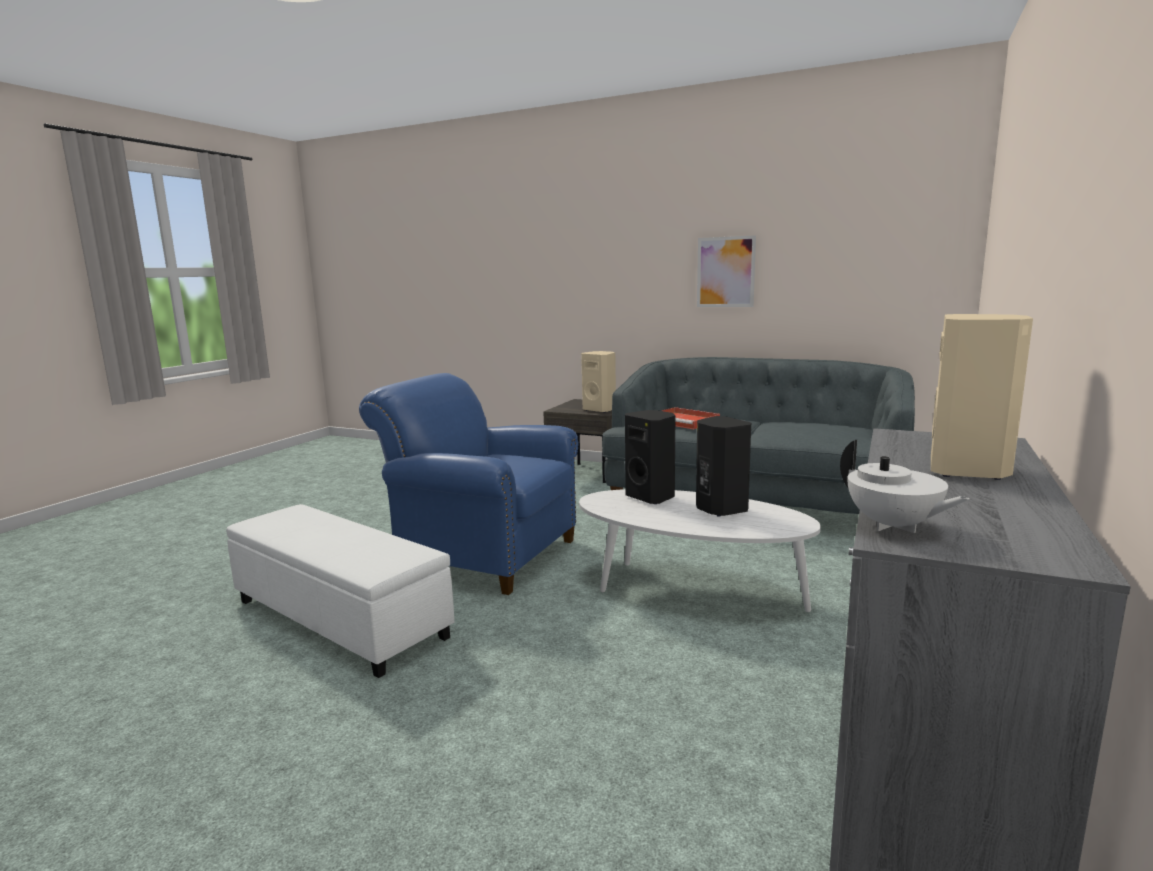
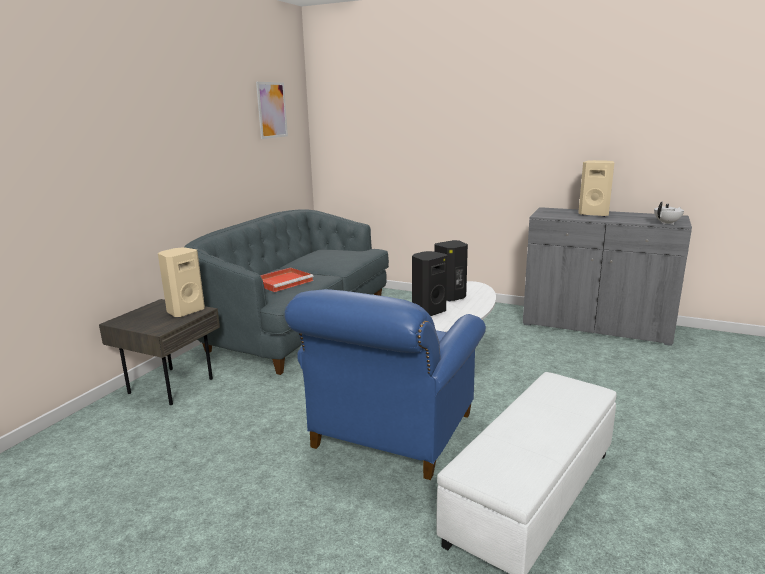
camera: 90 degrees left, 5 degrees up
(725, 272) = (204, 155): picture -> picture (272, 110)

